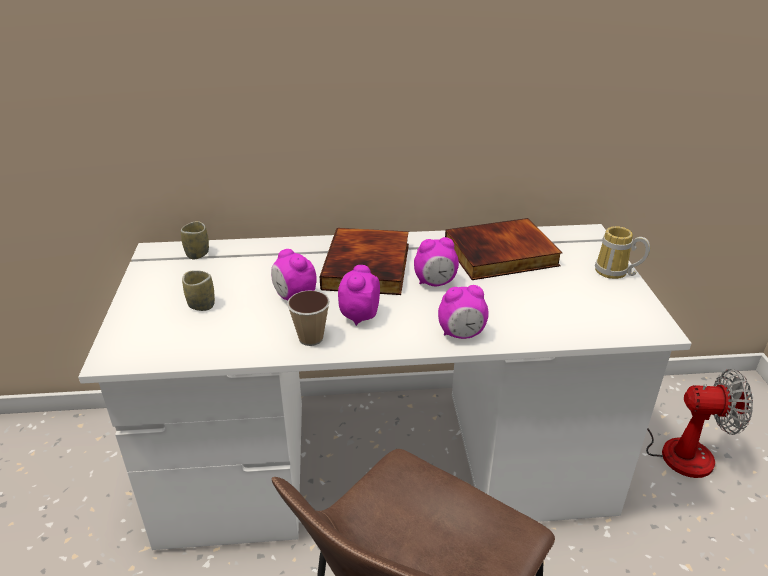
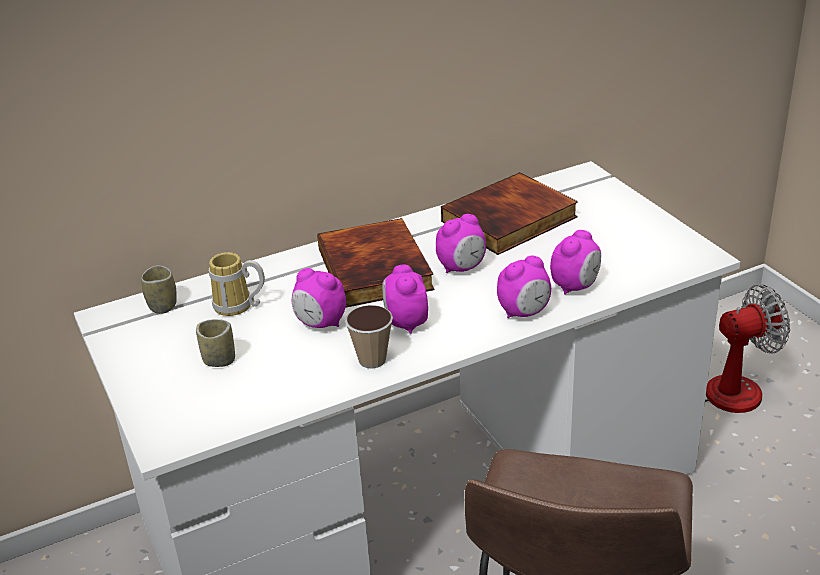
camera: 20 degrees left, 0 degrees up
(521, 324) = (575, 286): none -> alarm clock
(615, 273) = (635, 211): mug -> mug (237, 308)

